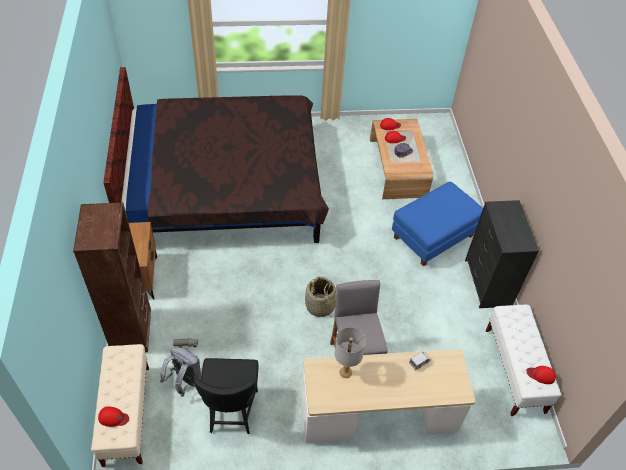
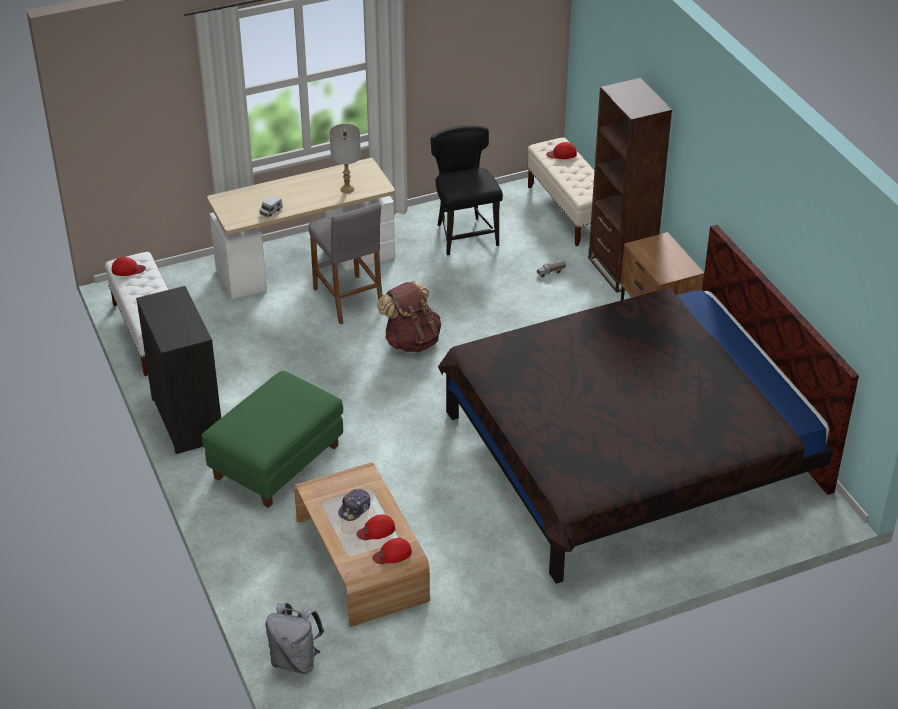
camera: 165 degrees right, 10 degrees down
(185, 381) = (529, 245): grey backpack -> grey backpack (295, 660)
(320, 306) = (411, 341): basket -> brown backpack
(433, 236) = (276, 462): blue ottoman -> green ottoman

